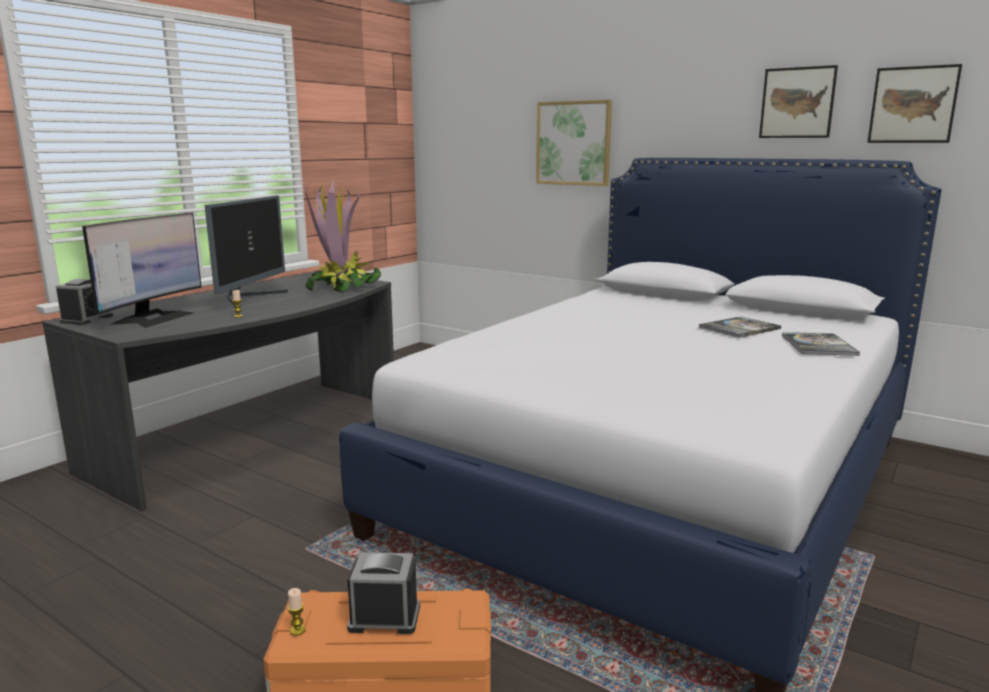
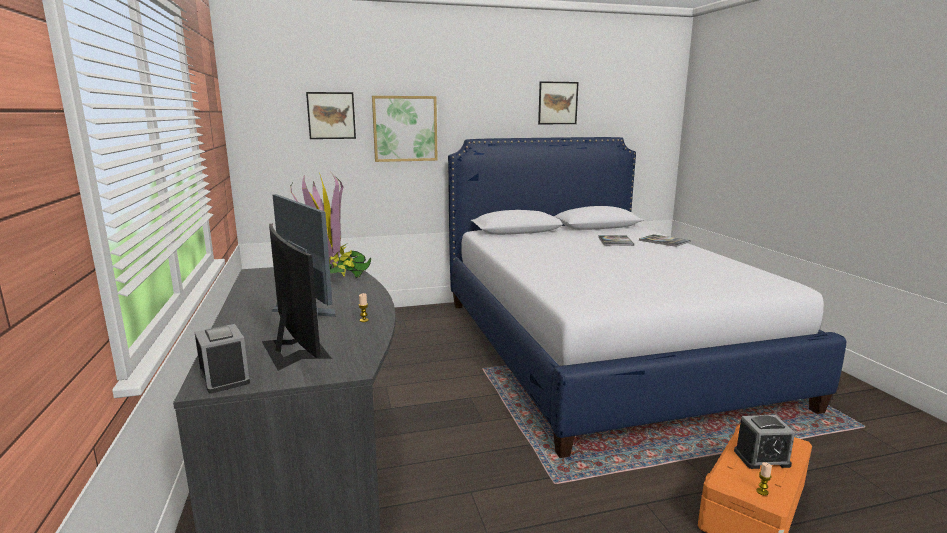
camera: 50 degrees left, 0 degrees up
(384, 617) = (761, 458): alarm clock -> alarm clock turned 135 degrees counterclockwise
(913, 105) = (613, 106): picture -> picture (331, 115)

